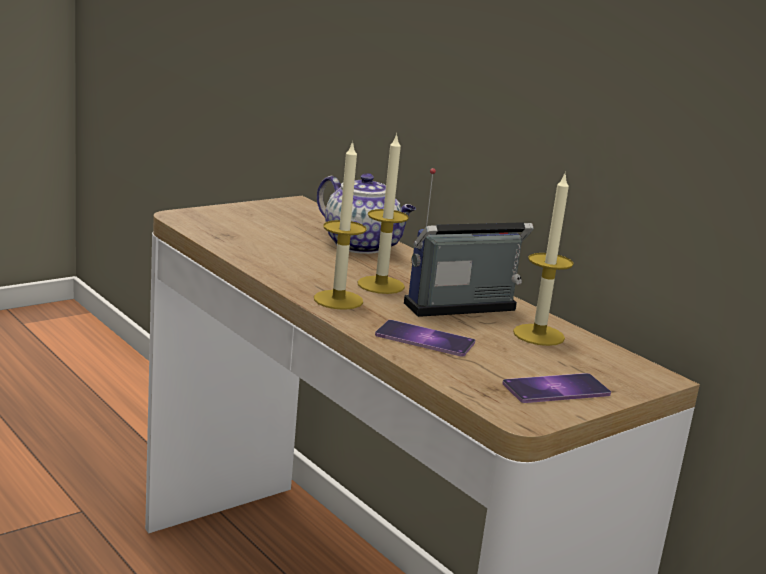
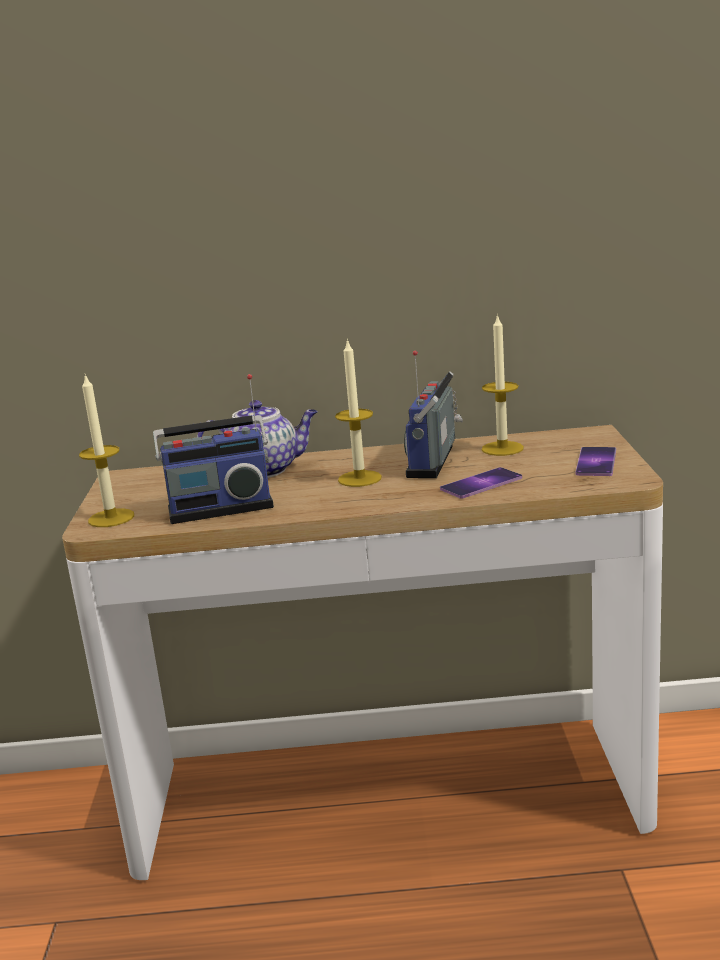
camera: 50 degrees left, 0 degrees up
(260, 246) = (220, 508): none -> radio
(338, 300) = (377, 498): candle -> candle (111, 518)

